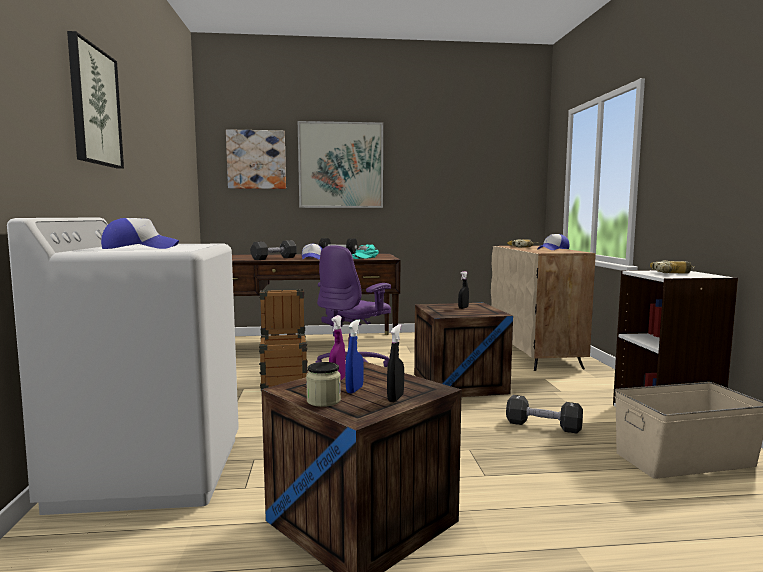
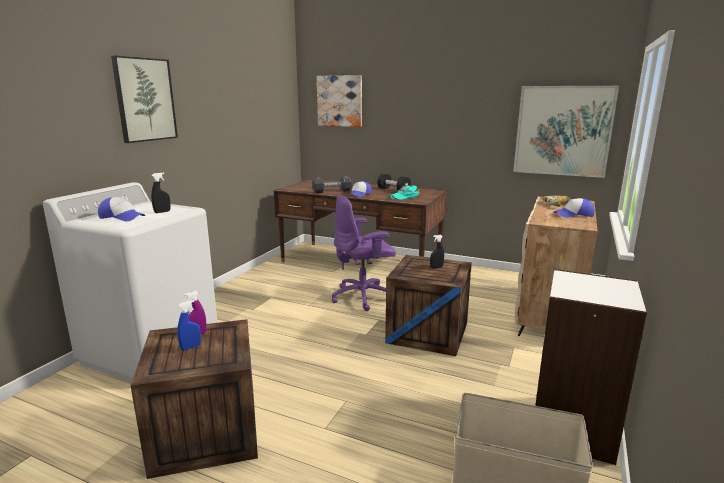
camera: 30 degrees right, 10 degrees up
(284, 380) = (304, 296): crate -> none
(323, 401) = (158, 352): jar -> none
(341, 165) = (408, 106): picture -> picture (563, 131)
(395, 398) = (197, 363): black spray bottle -> black spray bottle (162, 212)
(543, 426) = (435, 399): black dumbbell -> none
(673, 273) = (594, 287): power drill -> none

